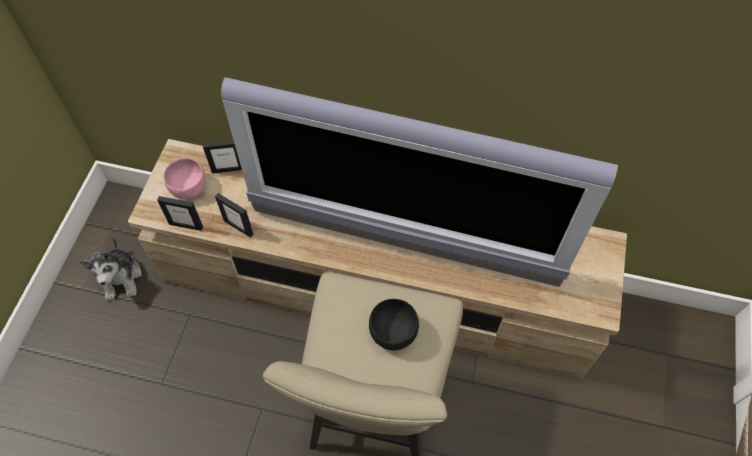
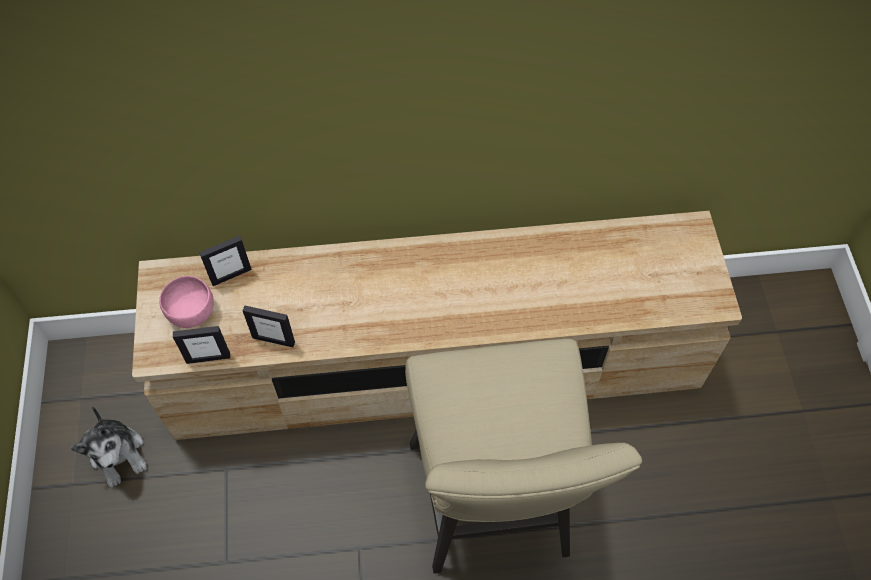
camera: 20 degrees left, 0 degrees up
(393, 333) = (519, 398): black bowl -> none
(402, 249) = (476, 304): television -> none

